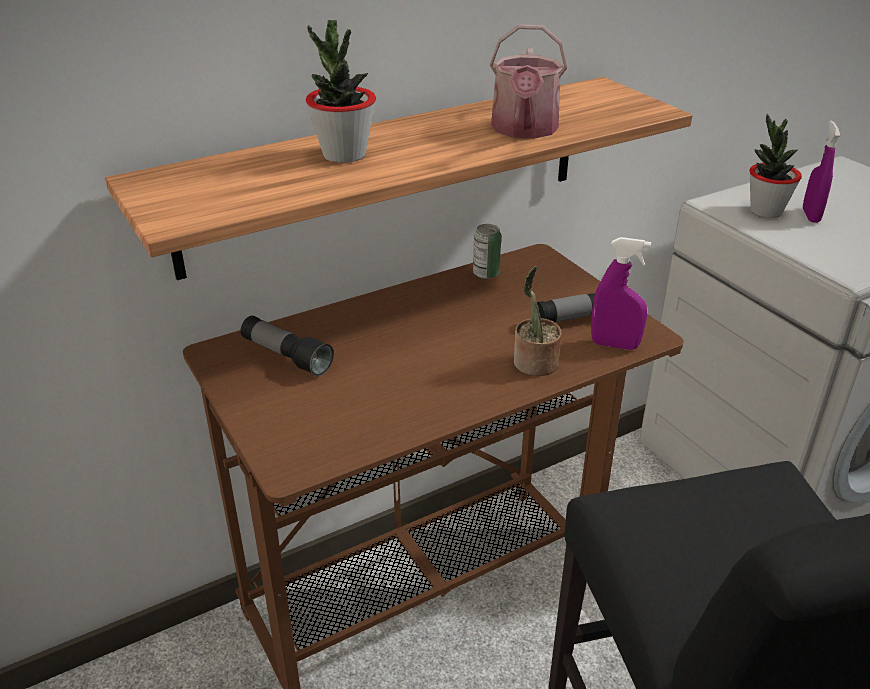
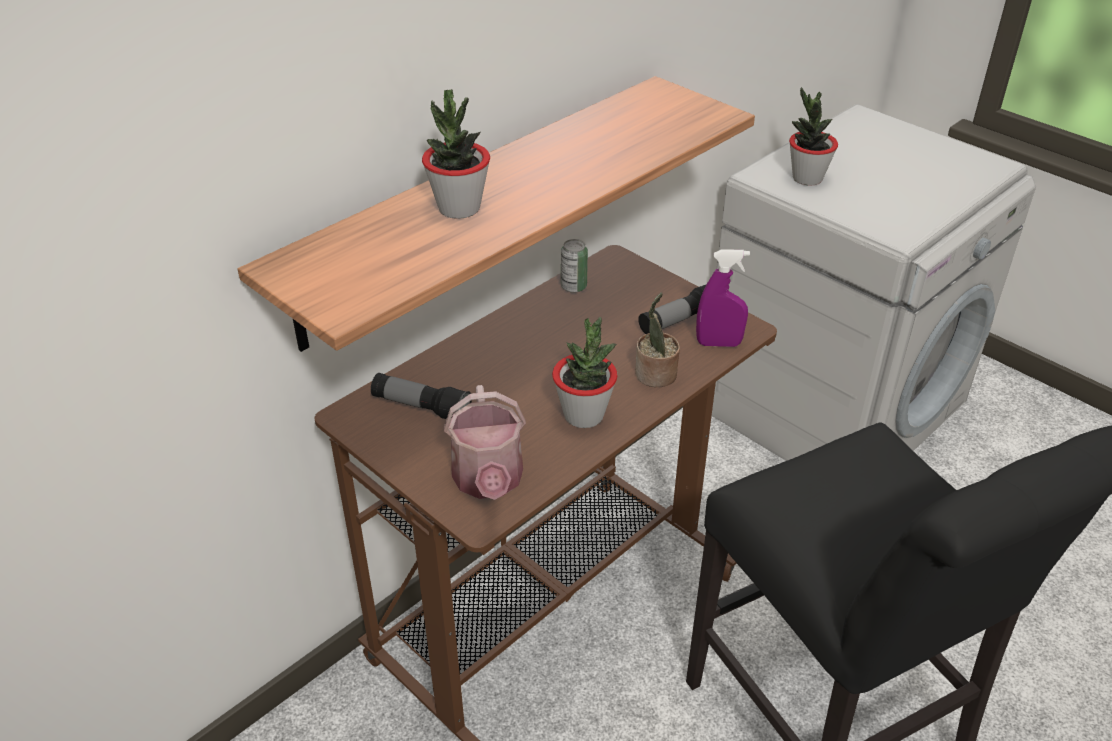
camera: 15 degrees left, 5 degrees up
(443, 389) = (584, 415): none -> potted plant
(524, 130) = (612, 155): watering can -> watering can (488, 481)
(810, 216) = (848, 177): purple spray bottle -> none

